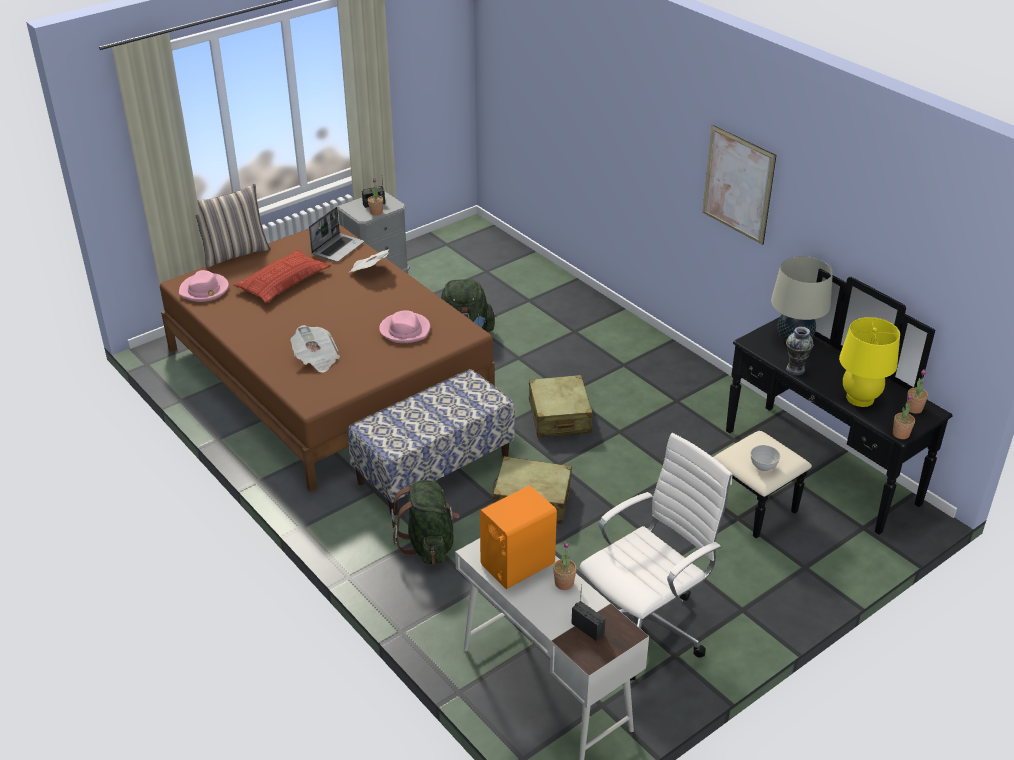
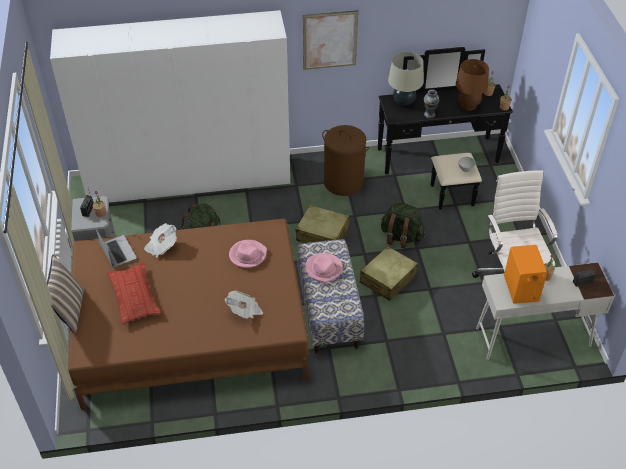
camera: 60 degrees left, 10 degrees up
(204, 290) = (105, 344): pink hat -> pink hat (324, 269)
(428, 544) = (394, 341): green backpack -> green backpack (401, 237)
(550, 286) = (190, 180): none -> white wardrobe
(670, 400) = (343, 182): none -> brown laundry basket
(860, 398) = (468, 105): yellow table lamp -> brown table lamp

